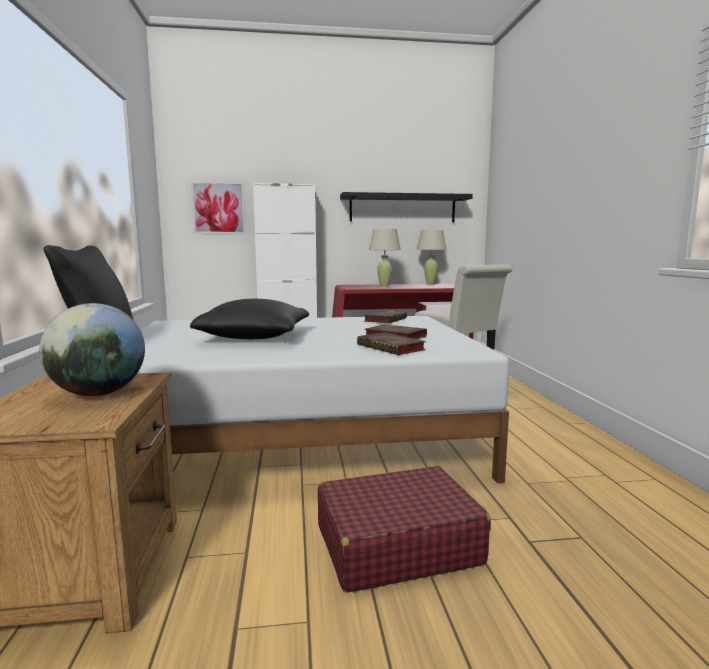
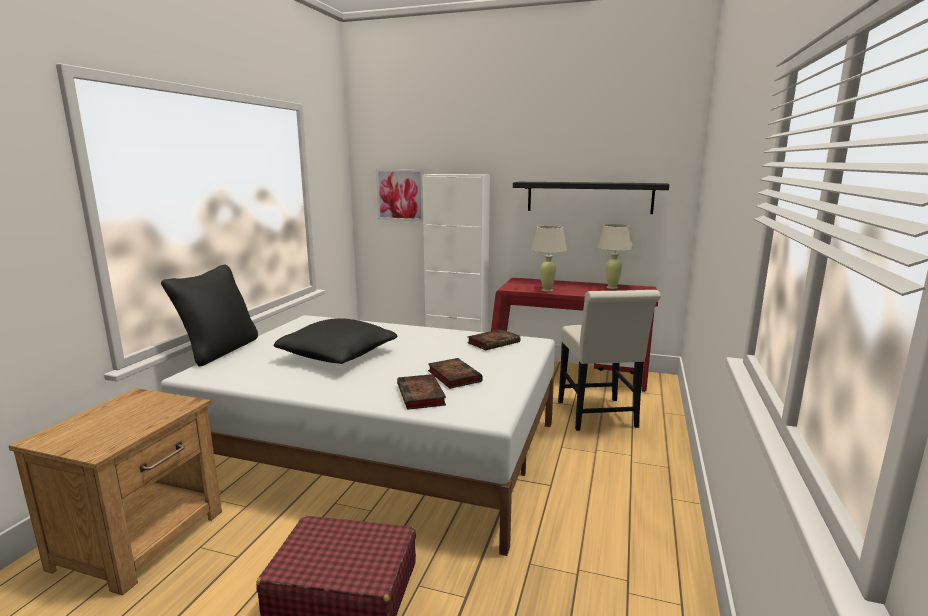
camera: 25 degrees right, 5 degrees up
(99, 394) = (136, 419): globe -> none

